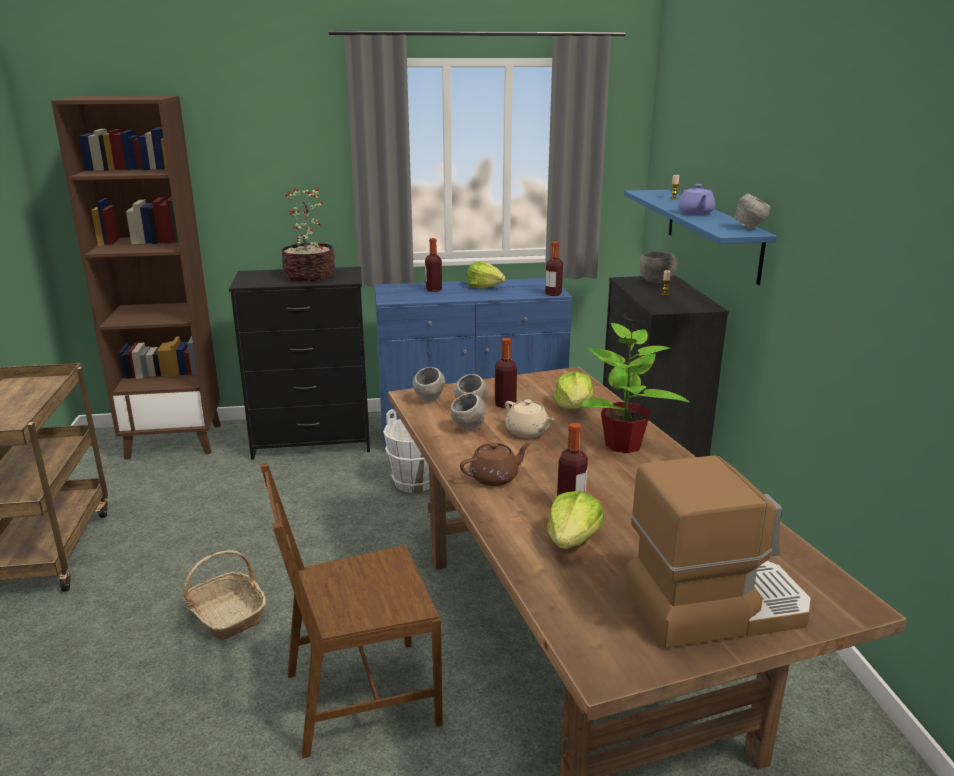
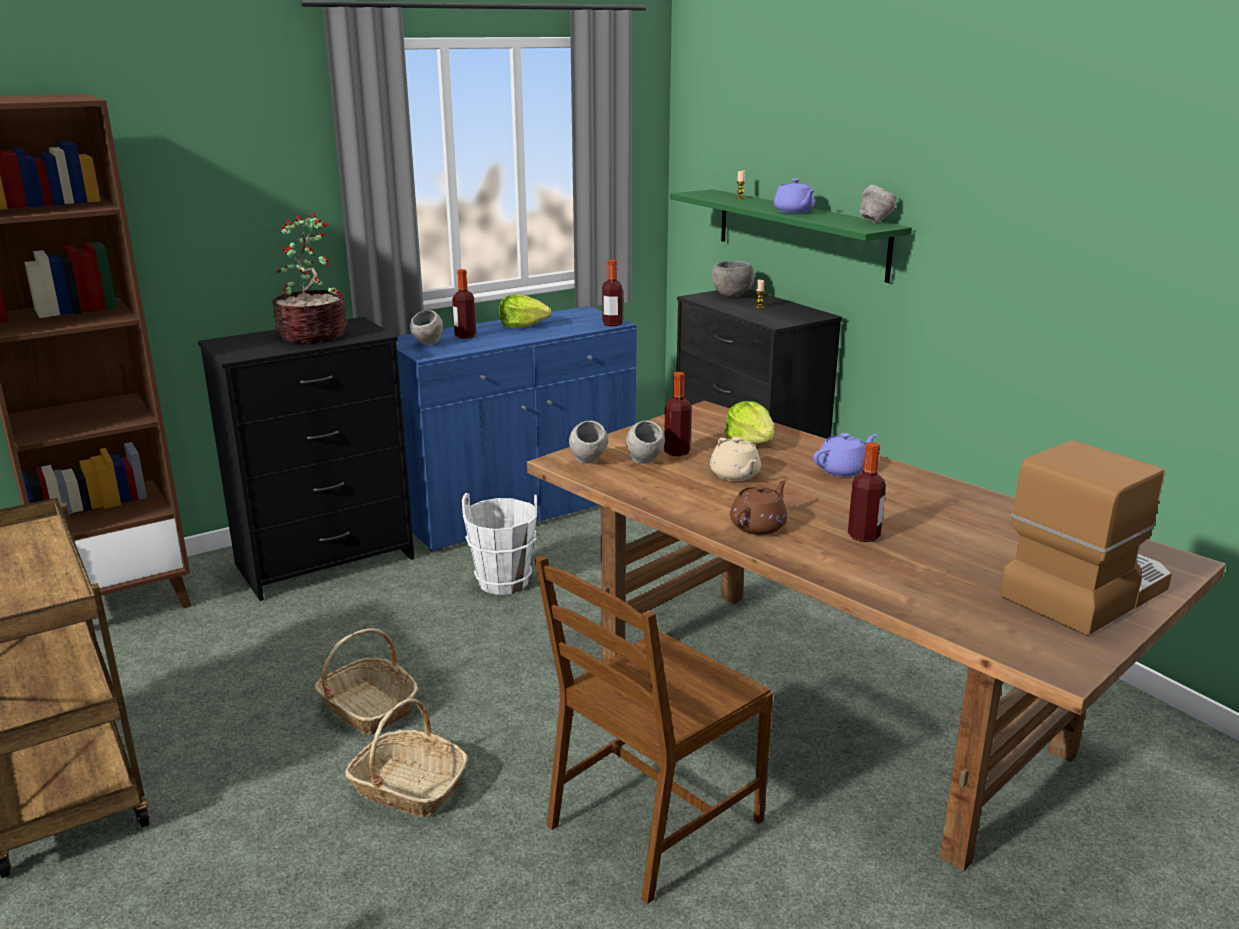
camera: 25 degrees left, 0 degrees up
(250, 551) = (367, 708): none -> basket
(468, 429) = (670, 484): grey bowl -> grey bowl (428, 344)
(528, 432) = (735, 475): beige teapot -> beige teapot turned 45 degrees clockwise
(573, 540) = (903, 566): lettuce -> none
(623, 445) = (843, 470): potted plant -> purple teapot
(711, 233) = (800, 233): blue shelf -> green shelf

